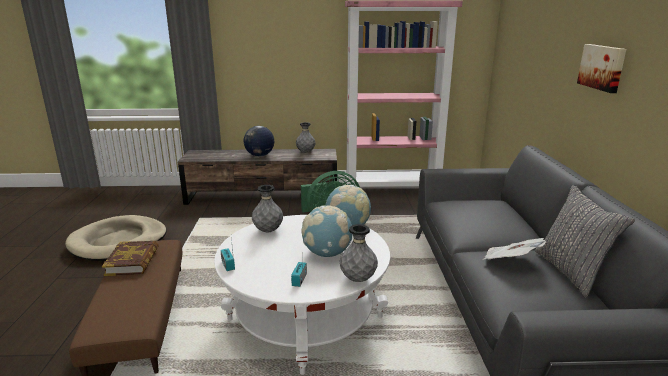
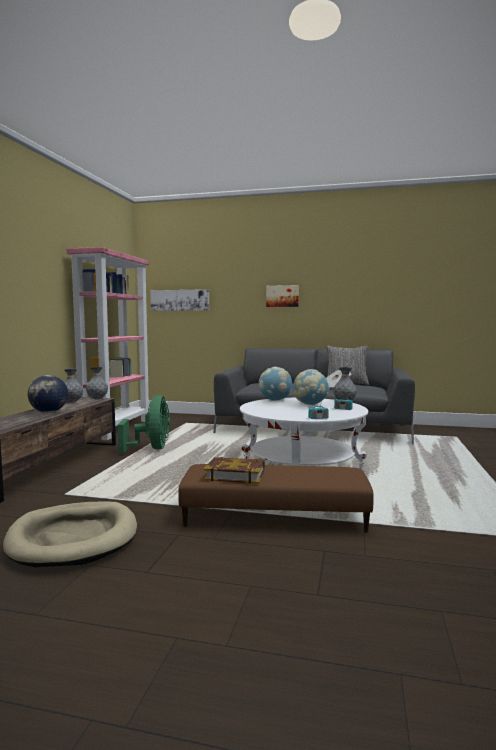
camera: 75 degrees left, 15 degrees down
(268, 231) = (266, 411): grey vase -> grey vase (97, 399)
(517, 53) = (180, 300): none -> picture

